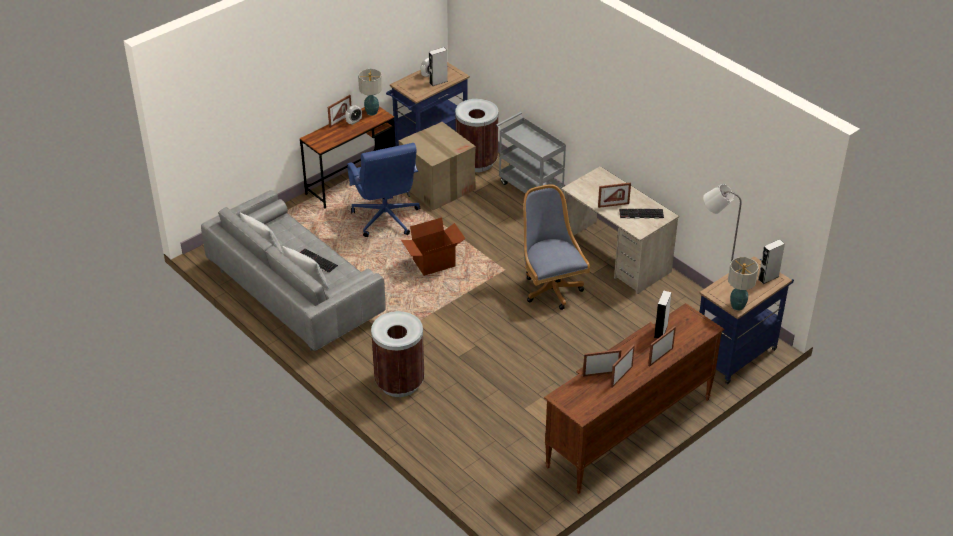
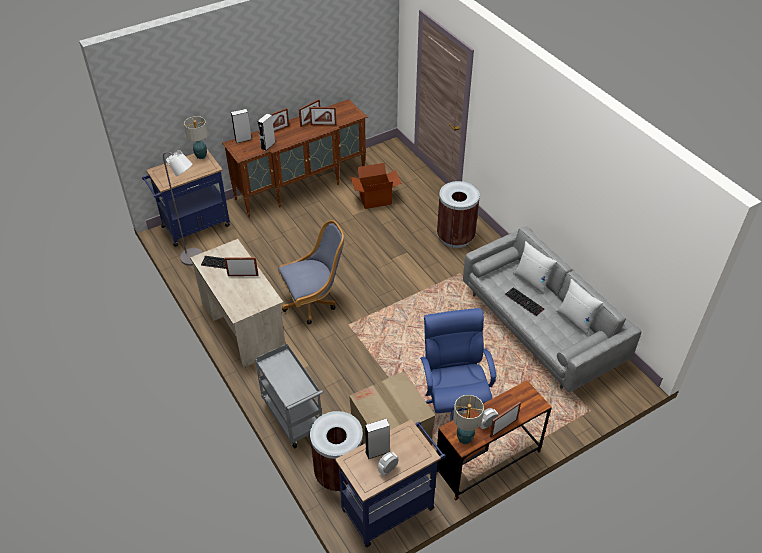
camera: 170 degrees left, 5 degrees up
(434, 263) = (411, 340): cardboard box -> cardboard box (375, 199)
(550, 287) = (313, 302): blue office chair -> blue office chair turned 105 degrees counterclockwise
(768, 278) = (162, 173): grey speaker -> grey speaker (243, 139)

